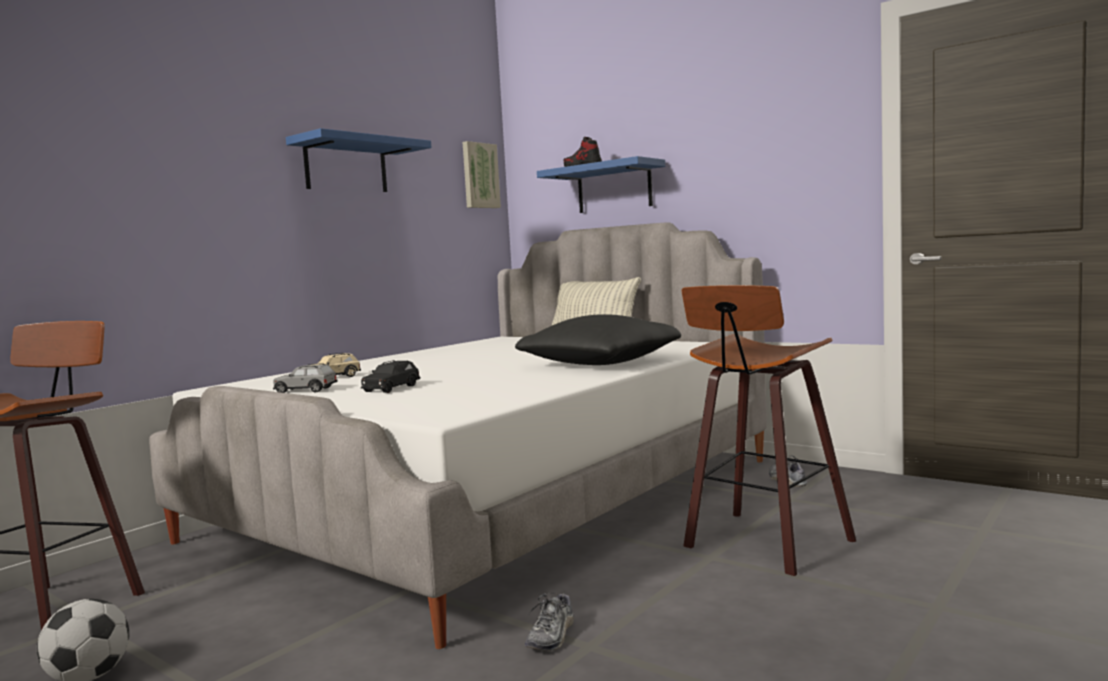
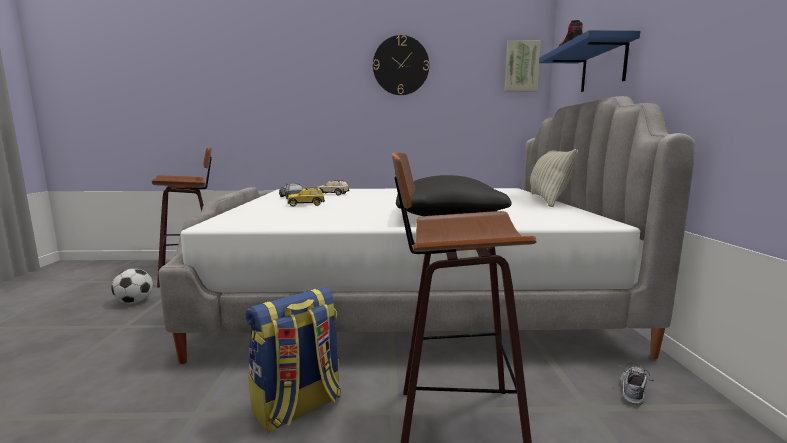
camera: 50 degrees right, 5 degrees up
(346, 166) = (401, 65): blue shelf -> wall clock
(391, 388) = (306, 204): black toy car -> yellow toy car
(552, 636) = (208, 393): shoe -> none
(648, 594) = (298, 407): none -> backpack

